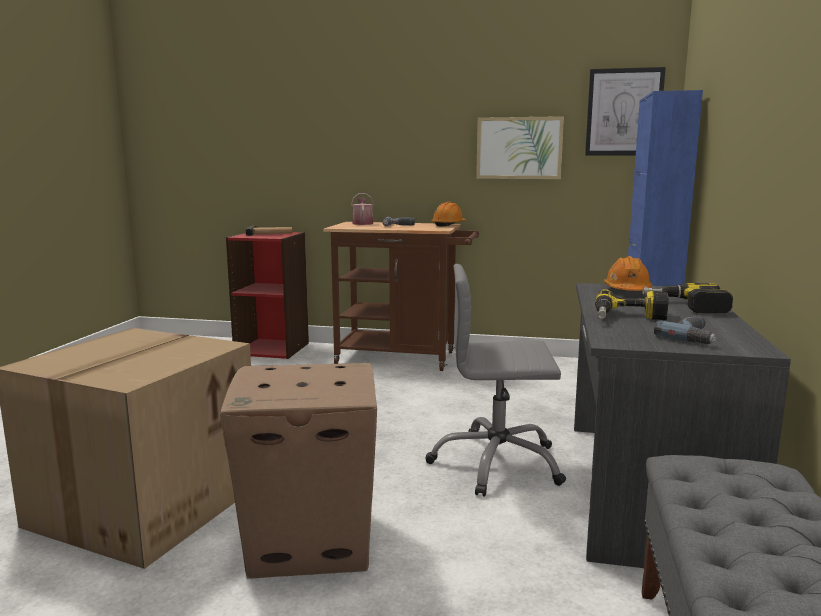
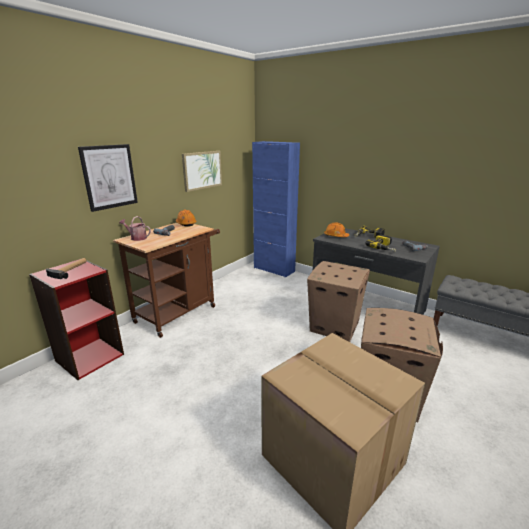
camera: 65 degrees left, 10 degrees up
(497, 464) = (333, 326): grey office chair -> cardboard box
(624, 112) = (239, 147): picture -> picture (109, 177)

